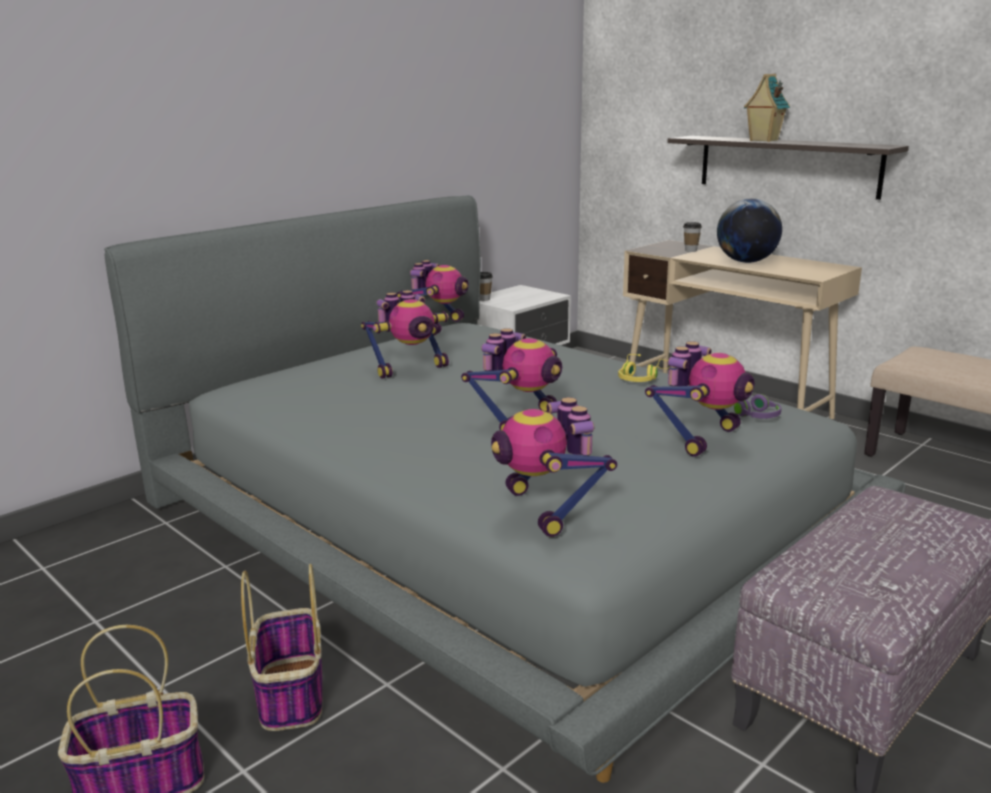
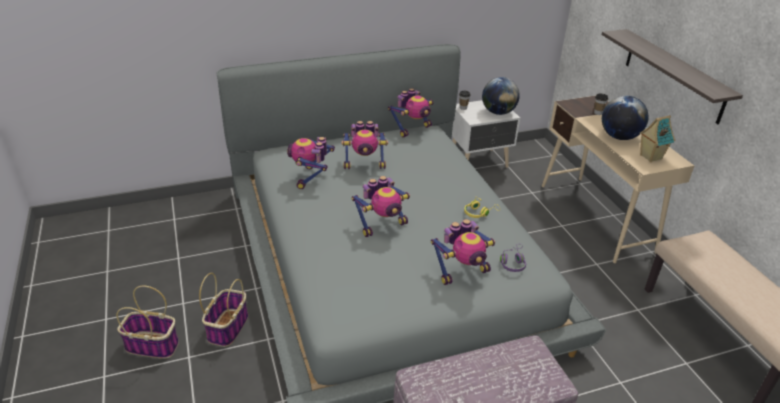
camera: 25 degrees right, 15 degrees up
(536, 295) = (498, 112): none -> globe
(547, 509) = (338, 294): toy robot -> toy robot (311, 178)
(763, 140) = (655, 56): toy house -> toy house (650, 157)

